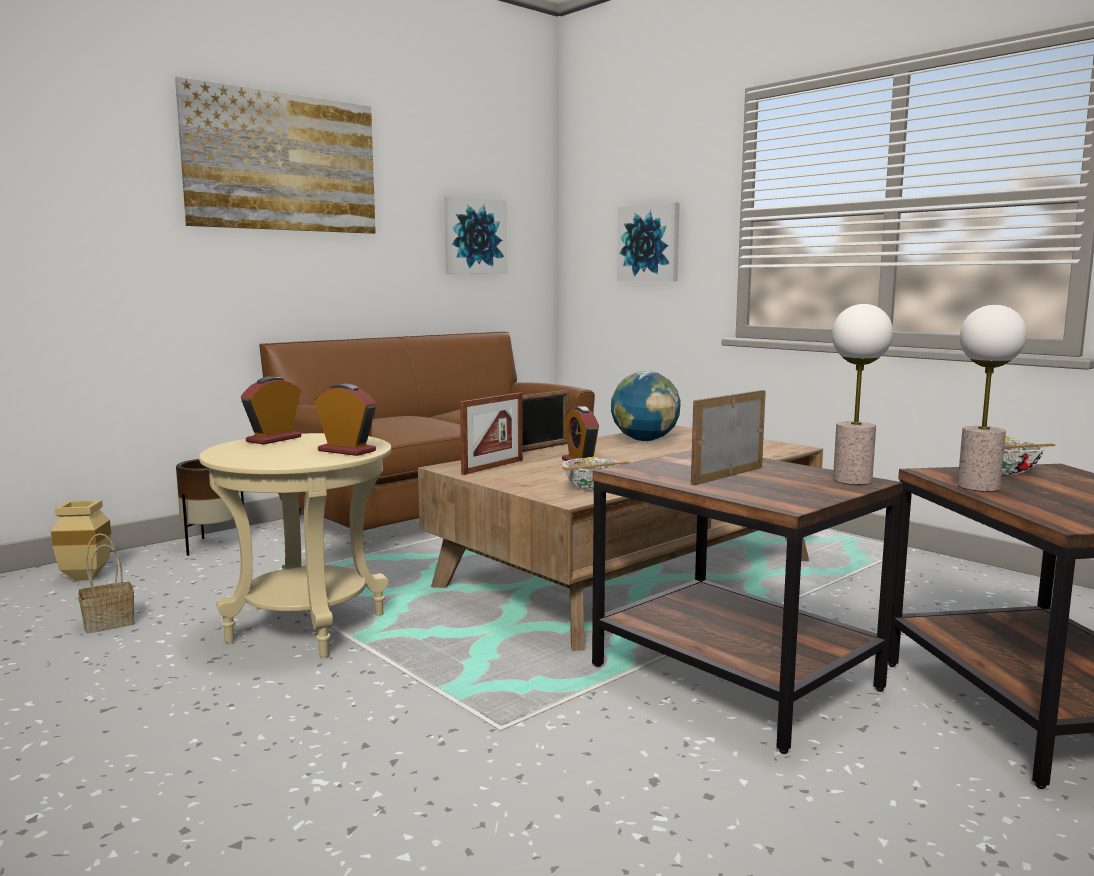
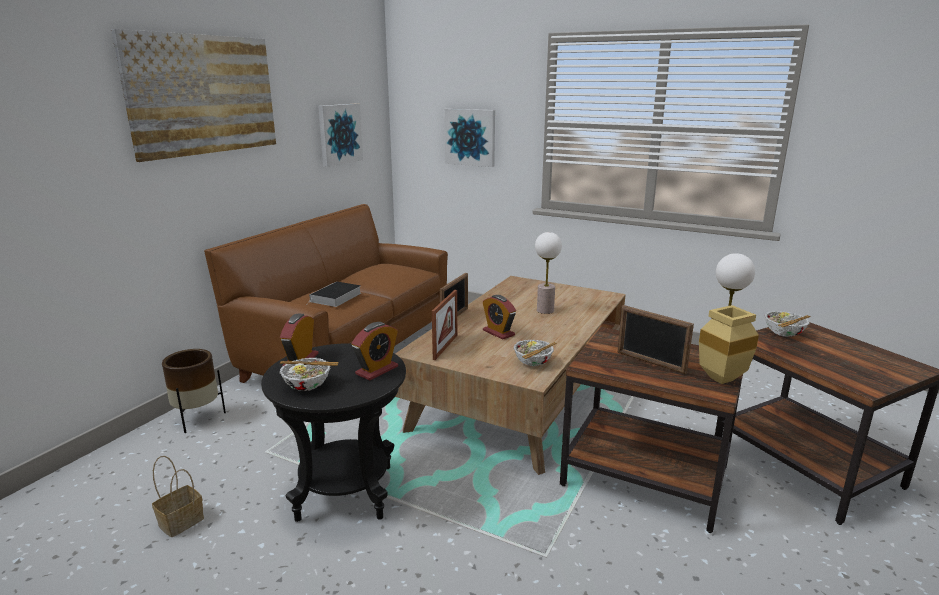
camera: 20 degrees left, 10 degrees up
(83, 578) = (113, 476): beige vase -> beige vase (721, 380)
(251, 453) = (307, 386): none -> bowl
(307, 628) = (345, 492): beige side table -> black side table
(346, 451) = (377, 370): alarm clock -> alarm clock turned 120 degrees clockwise
(408, 420) = (335, 298): none -> book
(645, 440) = (513, 298): globe -> none
(727, 475) = (650, 362): picture frame -> picture frame turned 75 degrees counterclockwise
(978, 487) = (788, 354): table lamp -> table lamp (545, 310)

